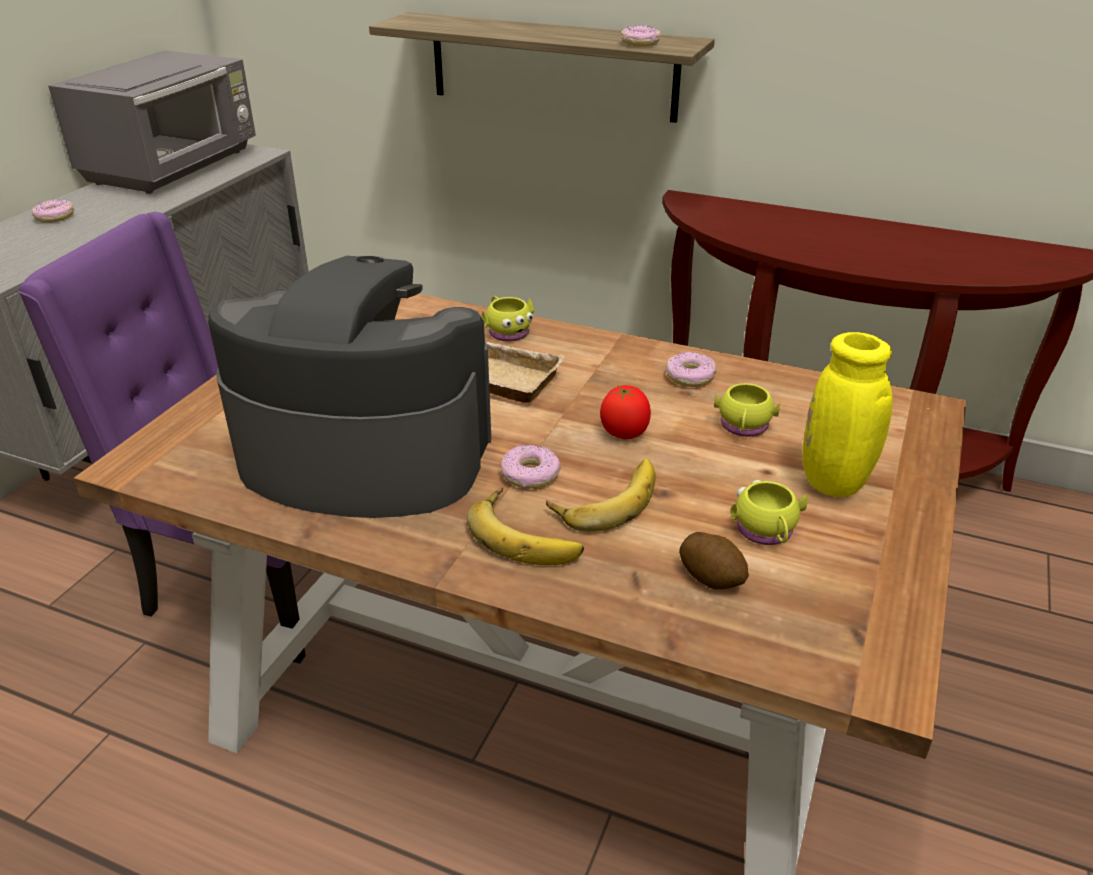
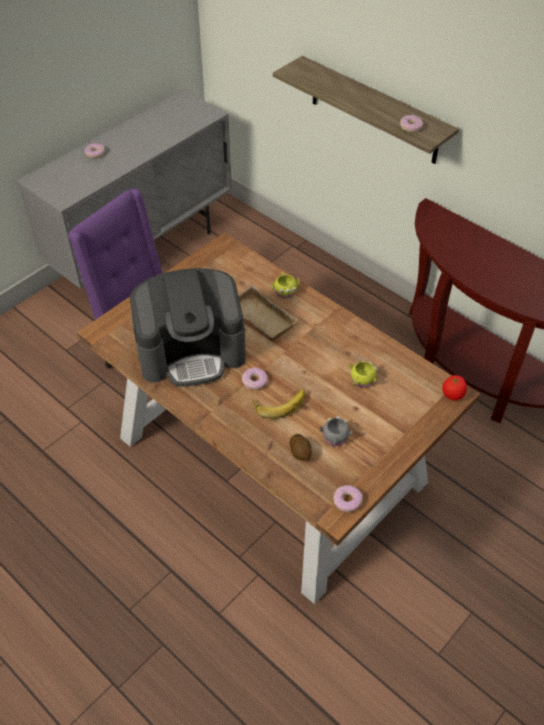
camera: 20 degrees right, 15 degrees up
(174, 167) = (162, 118): grey microwave -> none
(364, 454) = (191, 351): coffee machine -> coffee machine turned 135 degrees clockwise
(527, 534) = (239, 411): banana -> none
(624, 432) = (306, 369): tomato -> tomato (452, 395)
(689, 376) = (355, 343): donut -> donut (347, 501)
(766, 532) = (335, 438): yellow mug -> grey mug
(834, 487) = (379, 425): yellow vase -> none

